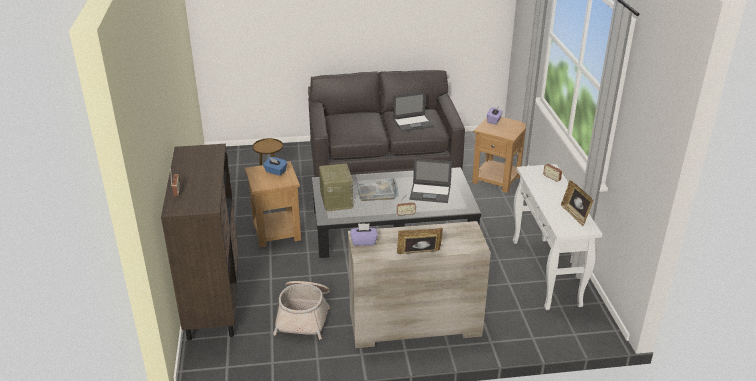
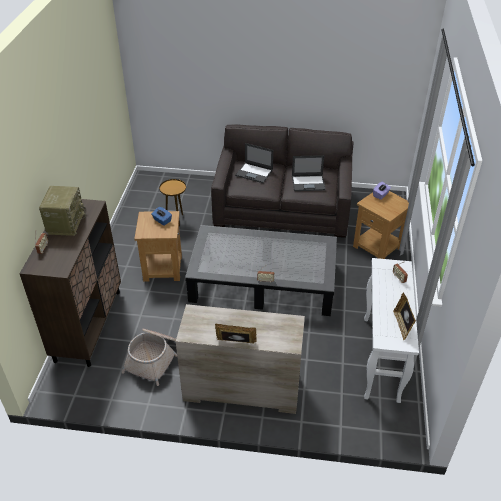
camera: 15 degrees right, 10 degrees up
(336, 200) = (211, 254): radio -> radio (65, 223)
(363, 241) = (194, 319): purple tissue box -> none
(378, 192) = (251, 251): grey tray -> none
(430, 193) = (297, 261): laptop -> laptop (254, 173)

